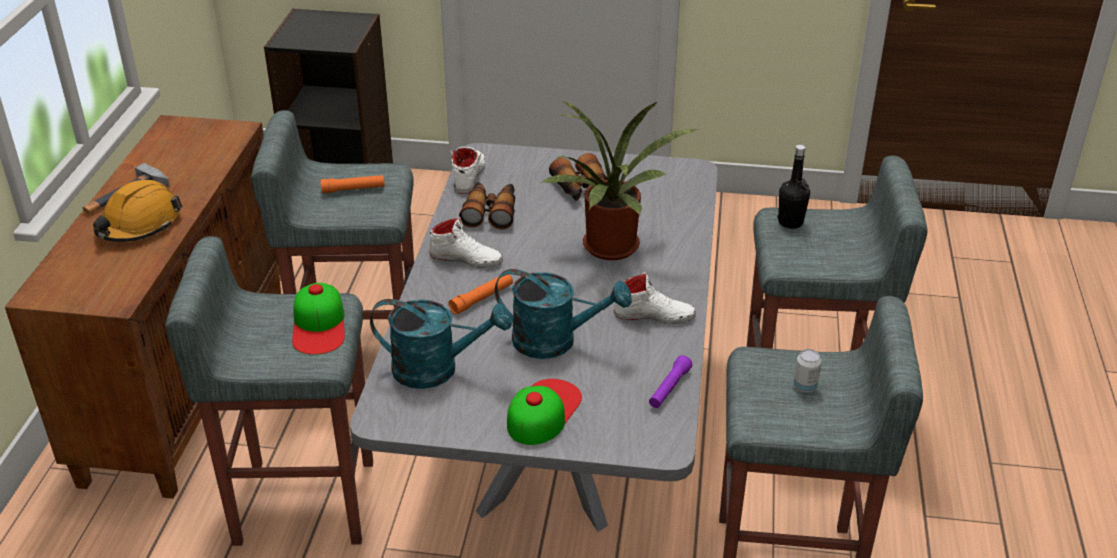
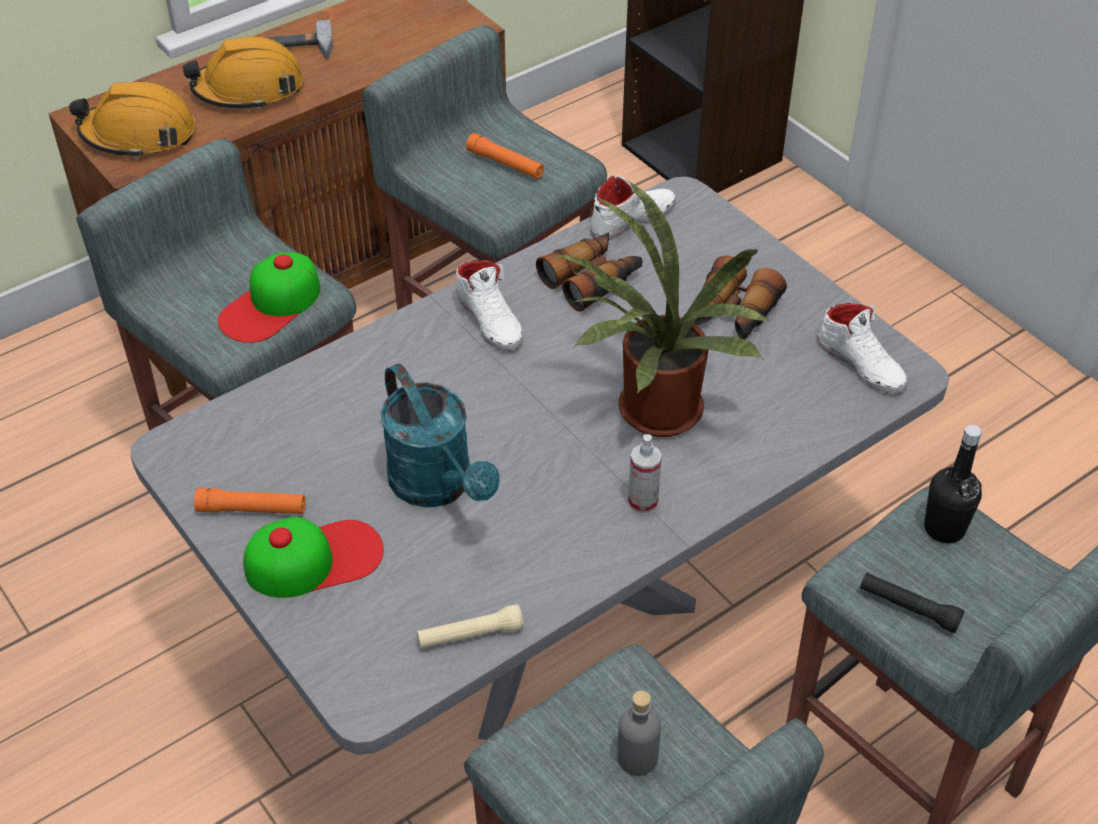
camera: 45 degrees right, 10 degrees up
(98, 283) = (139, 135): none -> orange hard hat
(437, 369) = (288, 433): turquoise watering can -> none
(482, 298) = (439, 381): orange flashlight -> orange flashlight (252, 509)
(654, 314) = (585, 532): white shoe -> white shoe (861, 363)
(661, 286) = (643, 502): none -> spray bottle
(669, 388) = (470, 635): purple flashlight -> beige flashlight
(805, 387) = (637, 758): can -> grey bottle
(821, 259) = (908, 608): none -> black flashlight

